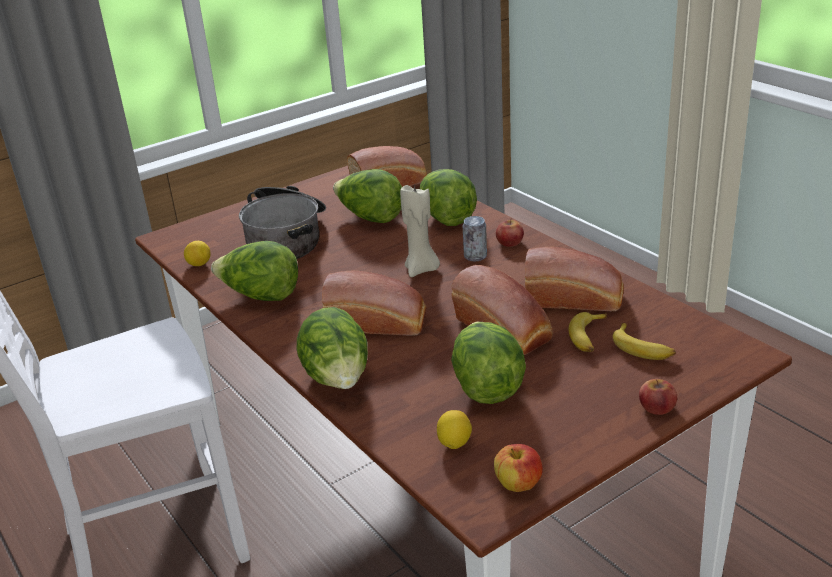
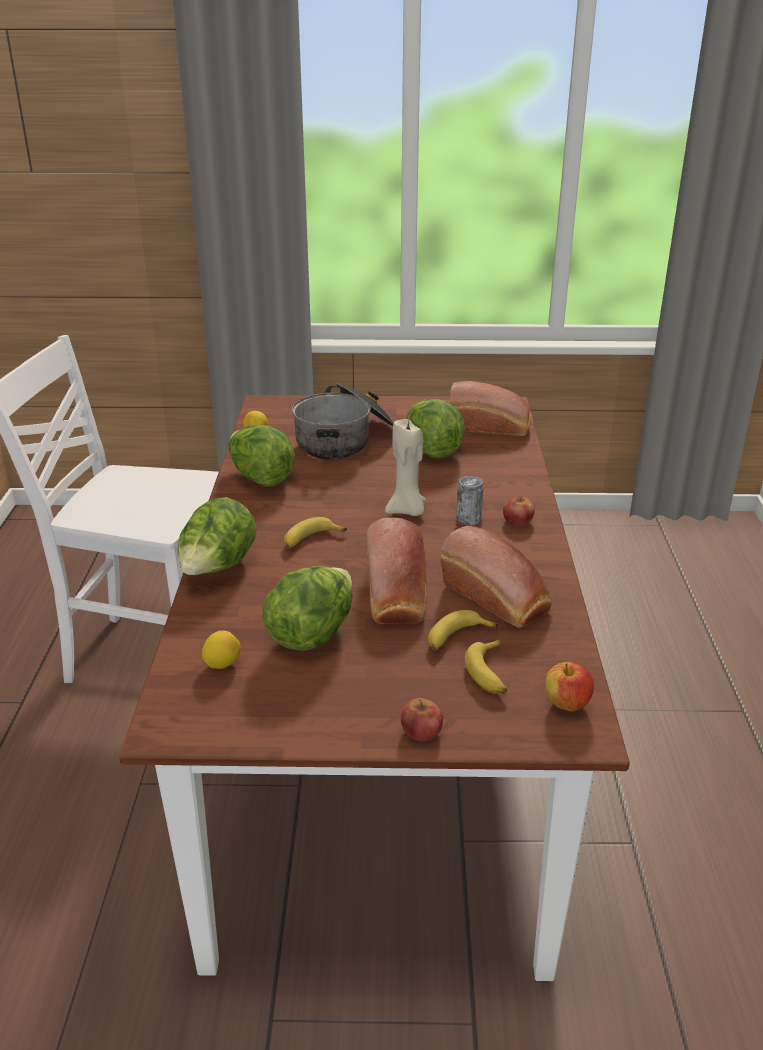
camera: 35 degrees right, 0 degrees up
(379, 323) = (310, 540): bread -> banana
(446, 218) = (495, 475): lettuce -> none
(518, 485) = (216, 725): apple -> apple (566, 704)

